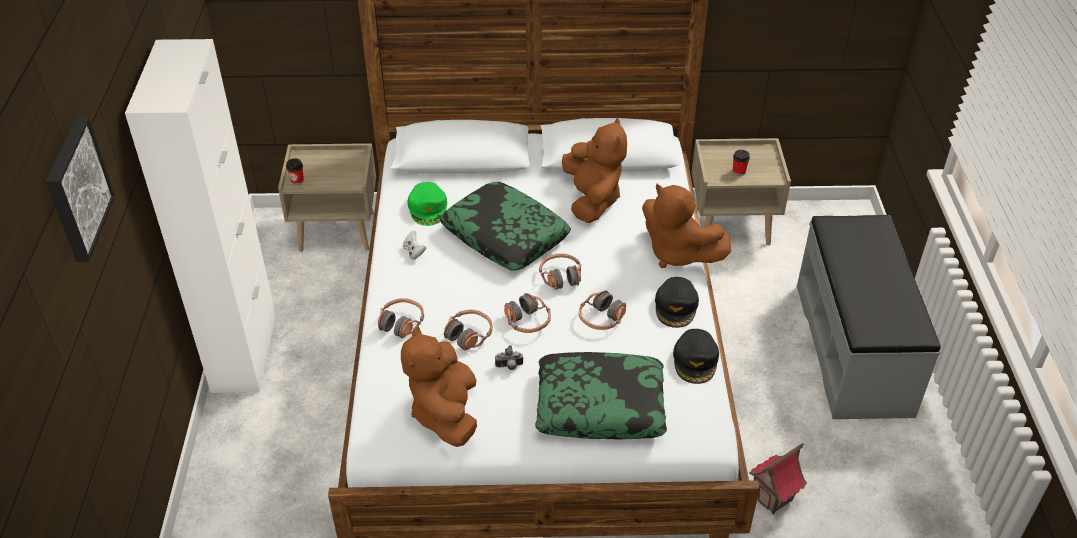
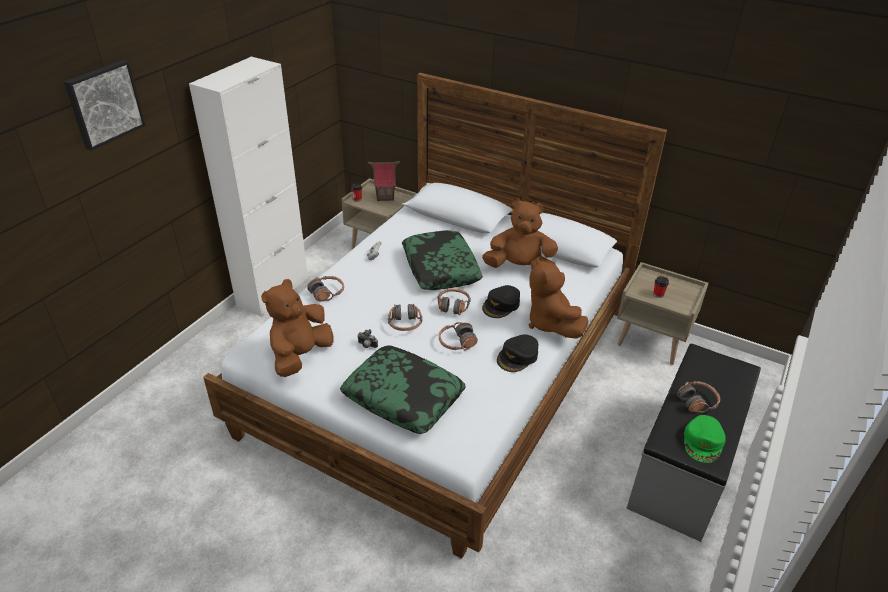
camera: 30 degrees right, 5 degrees down
(428, 208) = (407, 235): green cap -> green cap (703, 442)
(469, 335) = (359, 316): headphones -> headphones (697, 402)
(592, 200) = (520, 268): brown plush toy -> brown plush toy turned 105 degrees counterclockwise
(696, 360) = (499, 398): black cap -> black cap (501, 305)
(773, 498) = (531, 542): toy house -> toy house (385, 197)

